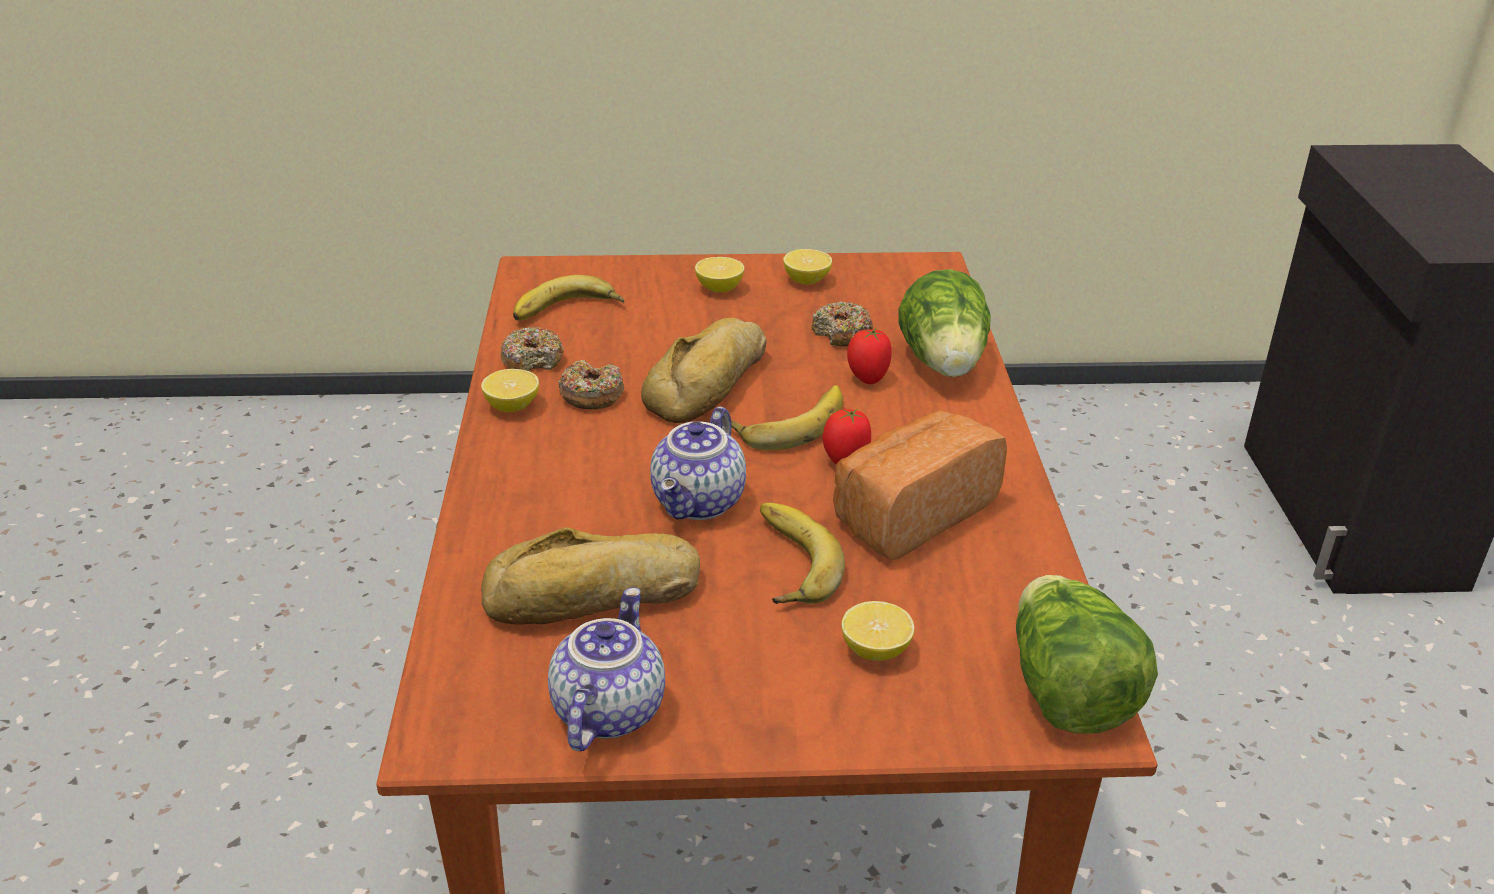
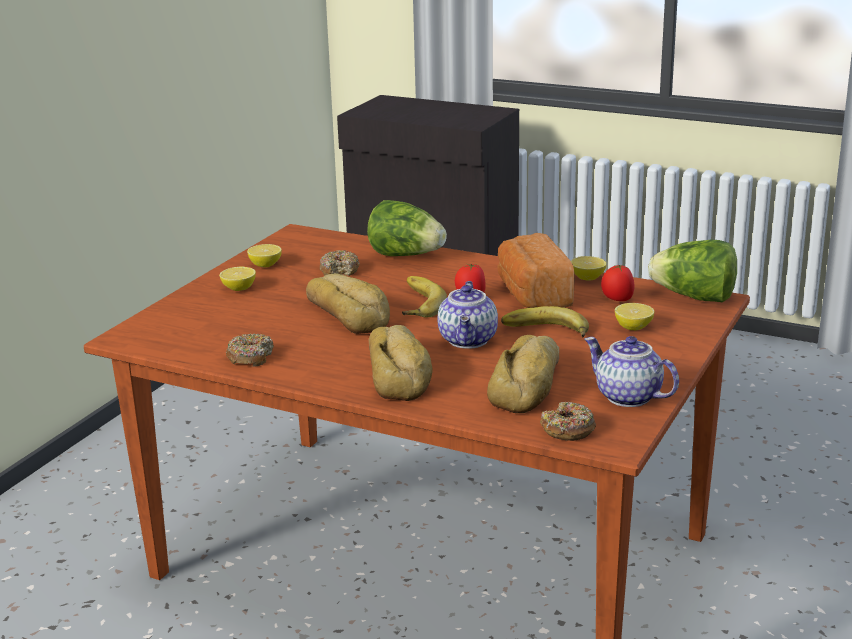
camera: 60 degrees left, 10 degrees down
(512, 406) = (300, 373): lemon -> lemon (587, 278)
(559, 477) = (399, 372): none -> bread
(568, 312) = (201, 336): banana -> none
(591, 395) = (318, 347): donut -> donut (568, 430)
(700, 503) = (469, 340): teapot -> teapot turned 45 degrees clockwise
(867, 378) = (395, 275): tomato -> tomato (617, 300)

